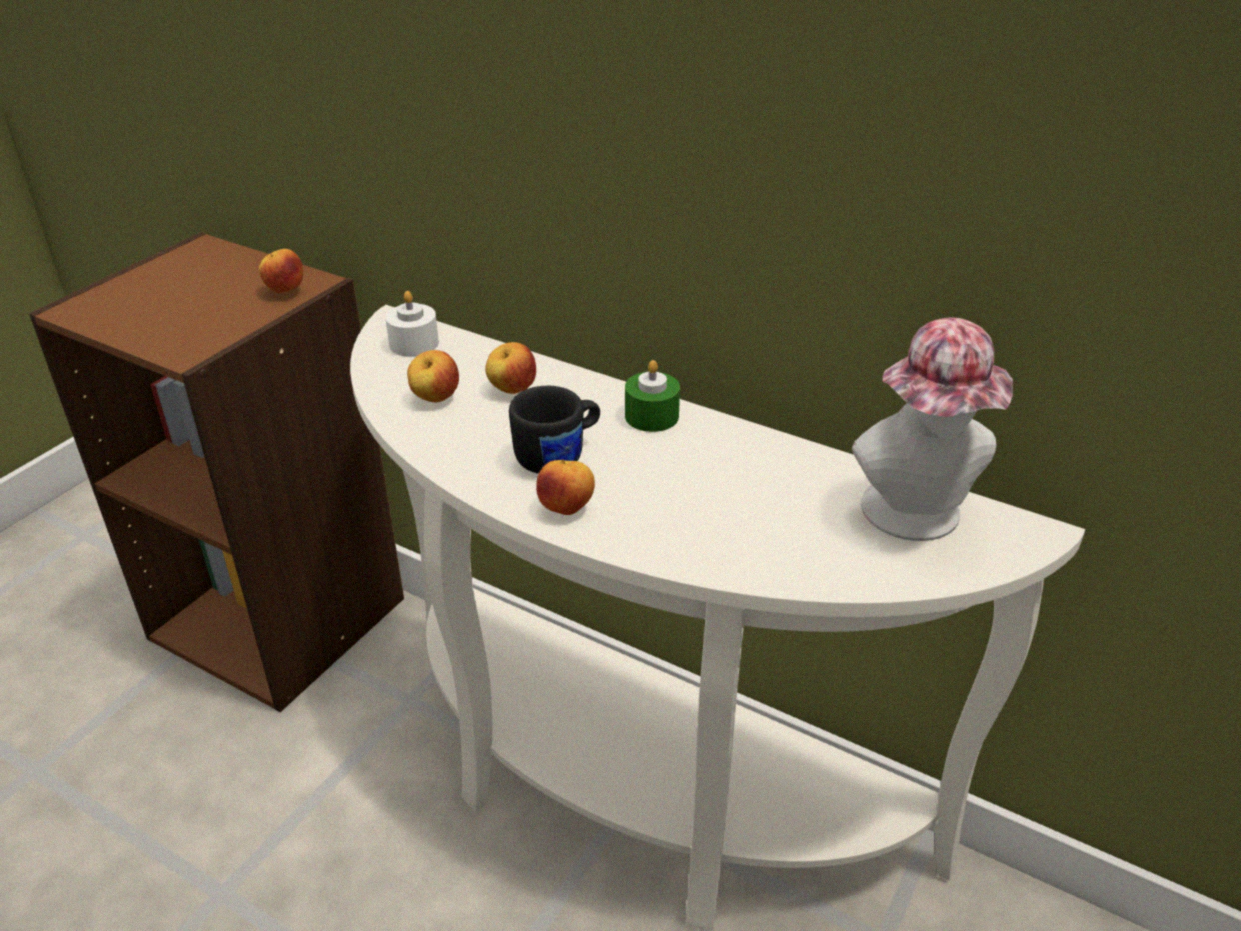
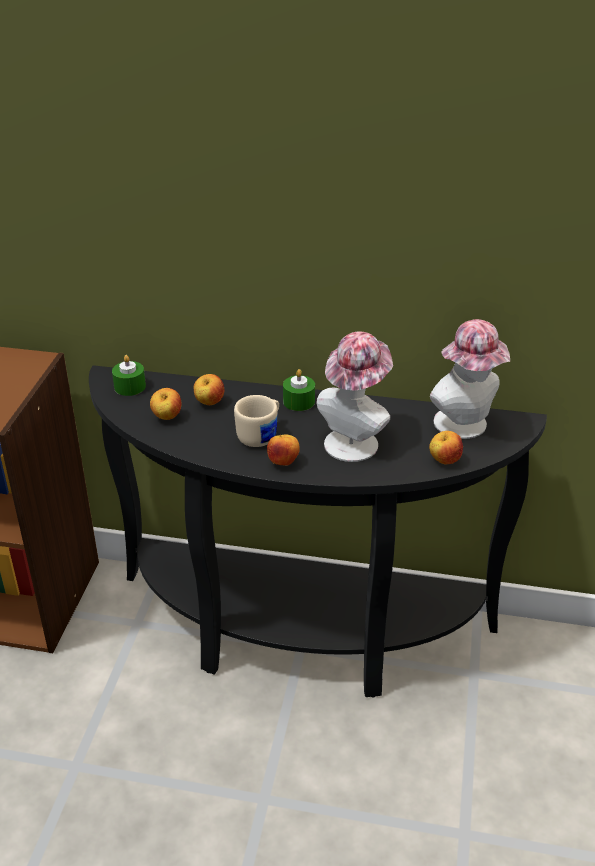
camera: 20 degrees left, 0 degrees up
(285, 291) = (24, 369): apple -> apple (444, 461)
(414, 344) = (130, 387): white candle -> green candle
(559, 456) = (261, 435): black mug -> beige mug
(628, 787) = (299, 635): white console table -> black console table
(707, 499) = (355, 440): none -> hat

